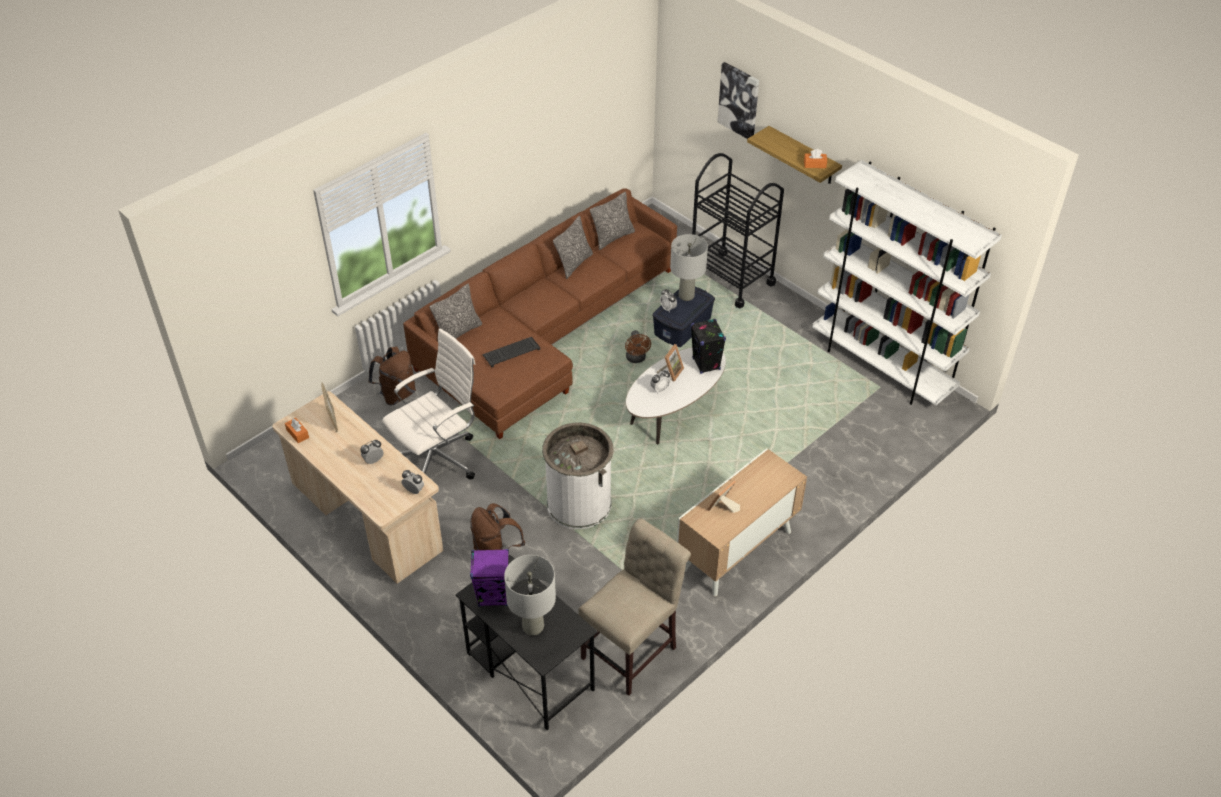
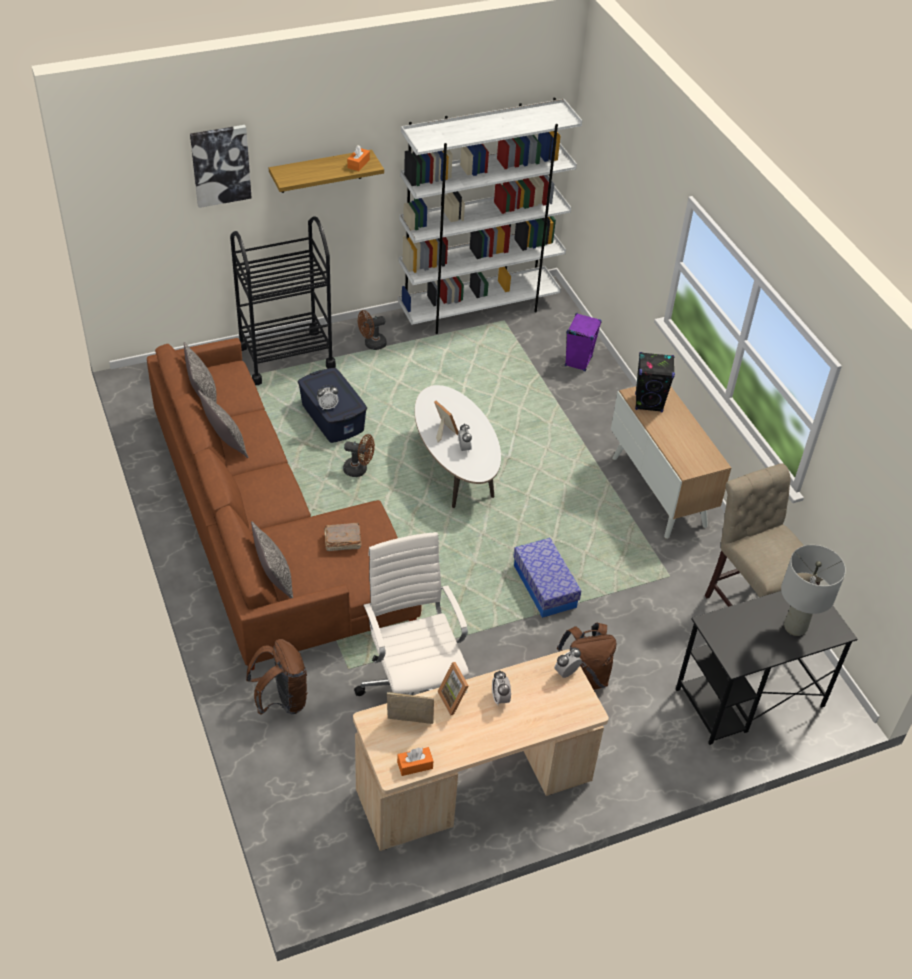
camera: 70 degrees left, 0 degrees up
(493, 596) = (744, 647): purple speaker -> purple speaker (578, 361)
(511, 352) = (342, 542): keyboard -> brown book
(579, 503) = (544, 586): white trash can -> storage box
(686, 296) = (318, 386): grey table lamp -> none
(706, 364) = (447, 402): black speaker -> black speaker (649, 403)
(723, 508) = (681, 446): picture frame -> picture frame (455, 699)
(783, 319) = (372, 344): none -> brown fan

